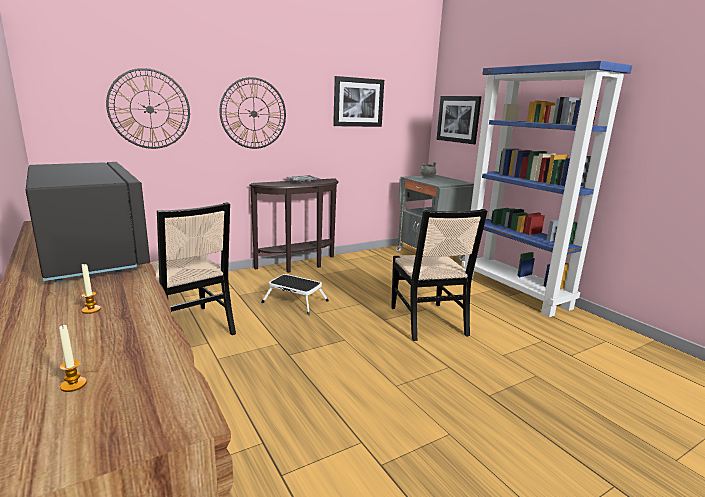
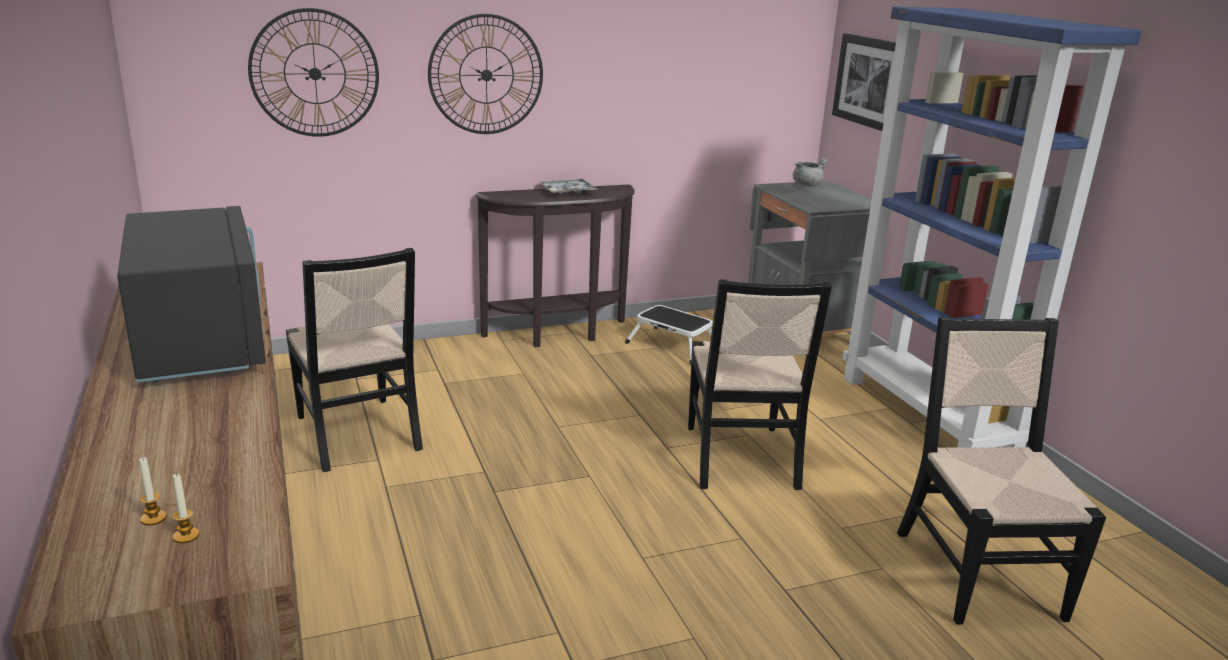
camera: 10 degrees right, 5 degrees up
(91, 310) = (185, 427): candle -> candle (186, 536)
(295, 302) = (530, 402): black step ladder -> black step ladder (672, 345)
(358, 102) = (679, 49): picture -> none
(589, 373) = (979, 575): none -> chair

